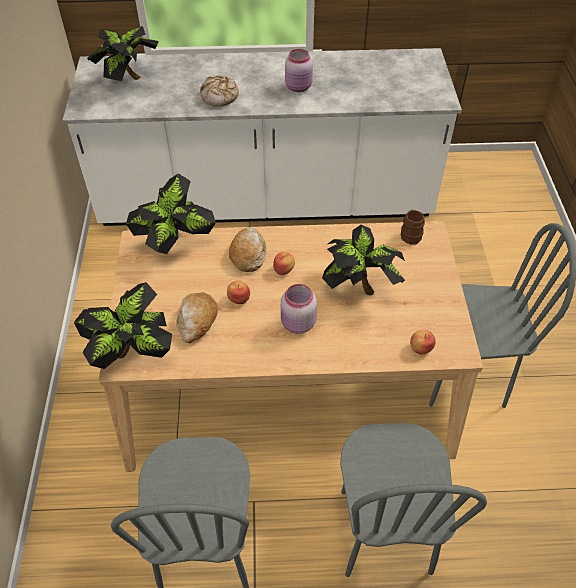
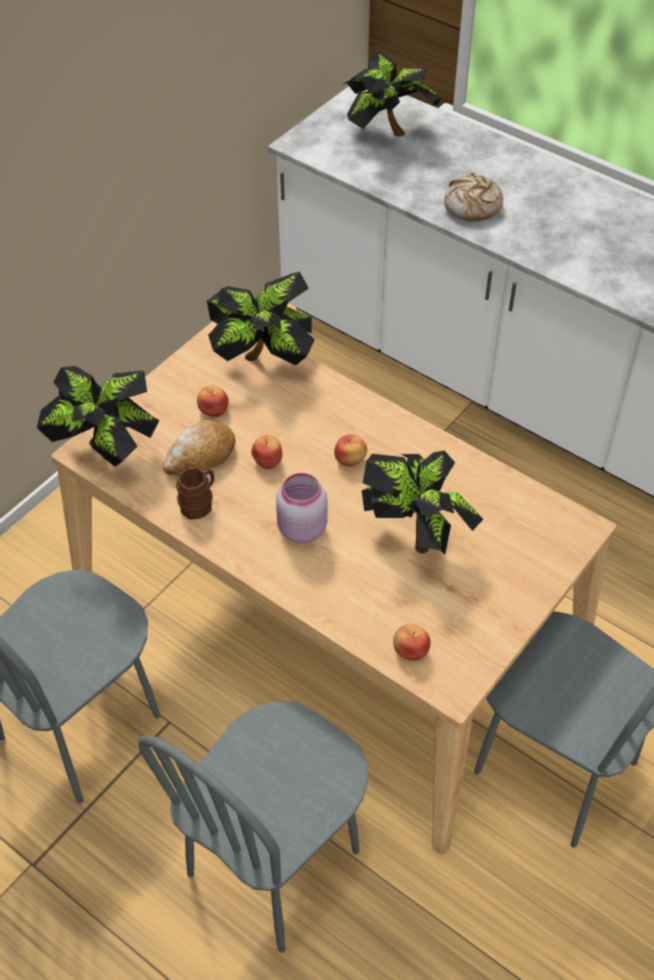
camera: 40 degrees right, 0 degrees up
(176, 290) = (213, 410): none -> apple
(248, 254) = (330, 417): bread -> none
(299, 87) = (587, 243): pink jar -> none
(410, 234) = (551, 514): brown mug -> brown mug (199, 503)

